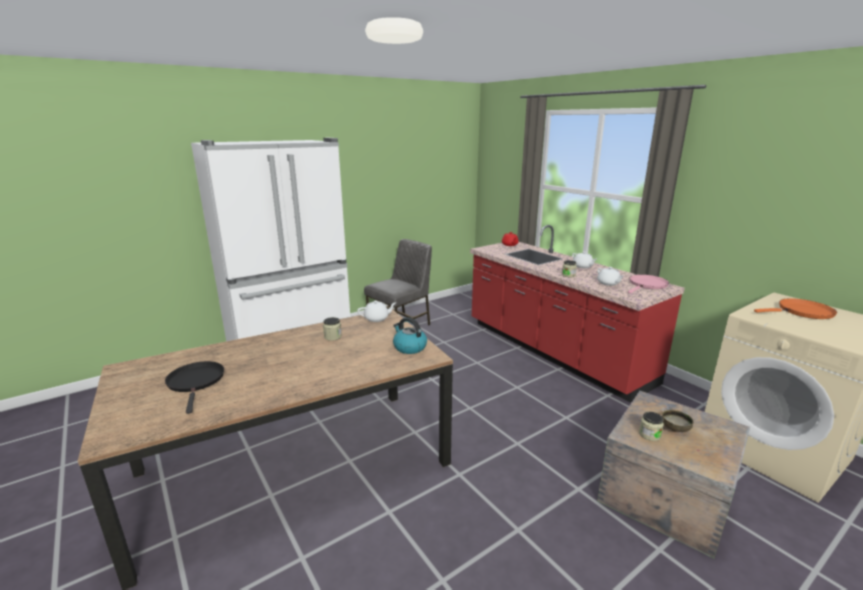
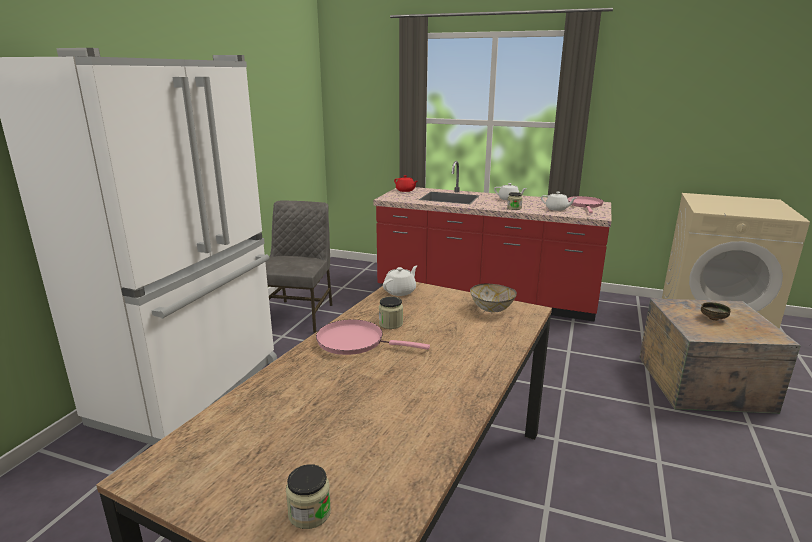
camera: 35 degrees left, 0 degrees up
(196, 382) = (323, 436): black frying pan -> none
(296, 340) = (355, 341): none -> pink frying pan
(409, 347) = (492, 309): kettle -> bowl
(649, 434) = (707, 328): jar -> jar (309, 513)
(802, 312) = (723, 202): orange frying pan -> none

